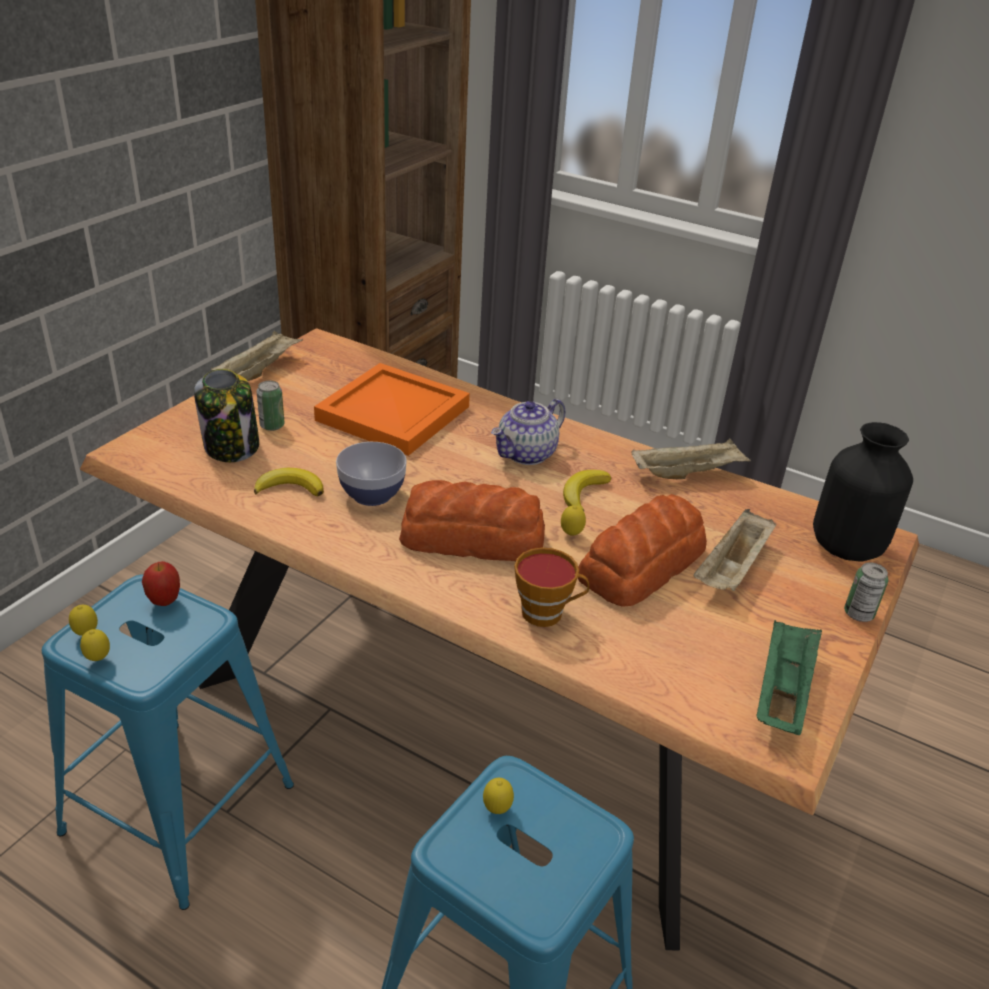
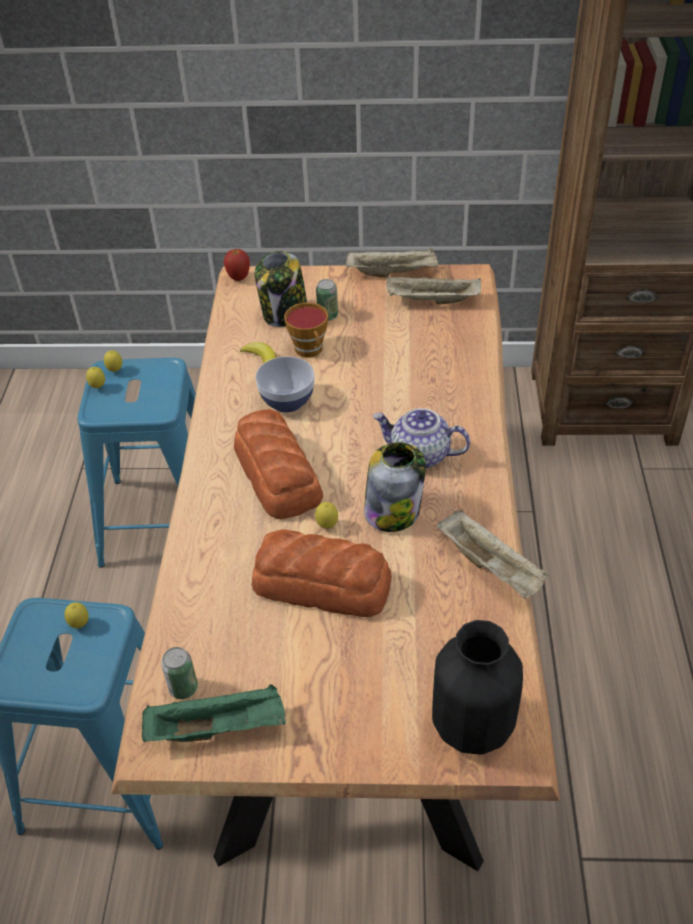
camera: 65 degrees right, 10 degrees up
(164, 601) = (164, 382): apple -> apple (238, 278)
(392, 412) = (406, 359): orange tray -> none
(547, 613) = (218, 550): cup -> cup (310, 350)
(583, 493) = (393, 511): banana -> jar
(732, 569) = (362, 646): beige tray -> beige tray (431, 301)
(858, 614) = (366, 760): can -> can (183, 688)

